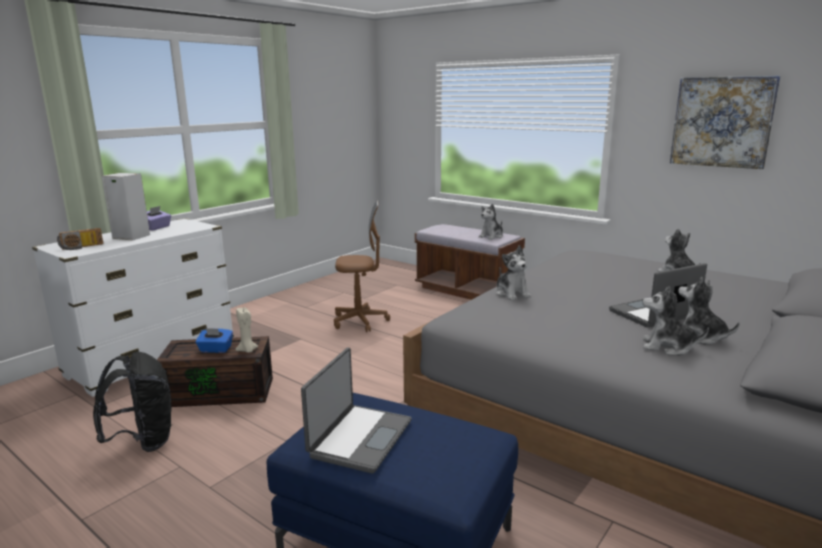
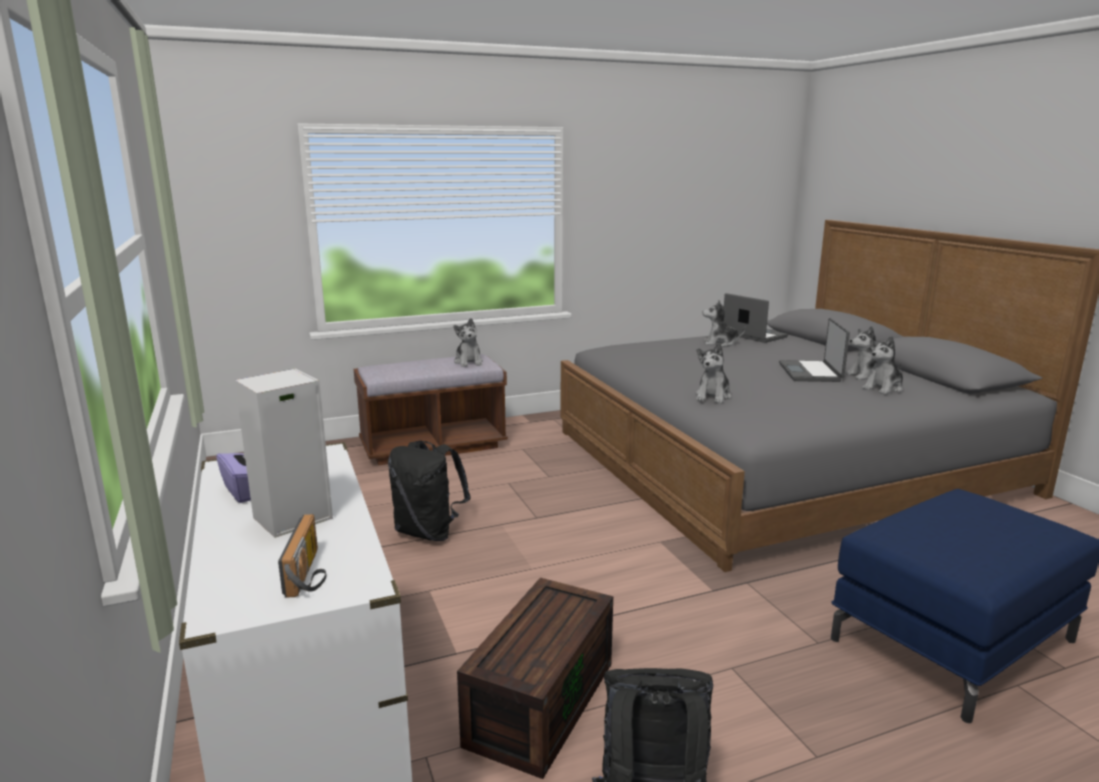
camera: 60 degrees left, 0 degrees up
(215, 349) = (550, 630): blue tissue box -> none
(247, 350) = (580, 603): beige candle -> none
(359, 438) = (976, 545): laptop -> laptop (753, 335)
(360, 321) = (428, 532): brown office chair -> black backpack
(512, 293) = (713, 396): plush toy -> plush toy turned 105 degrees clockwise
(722, 122) = (659, 197): picture -> none

